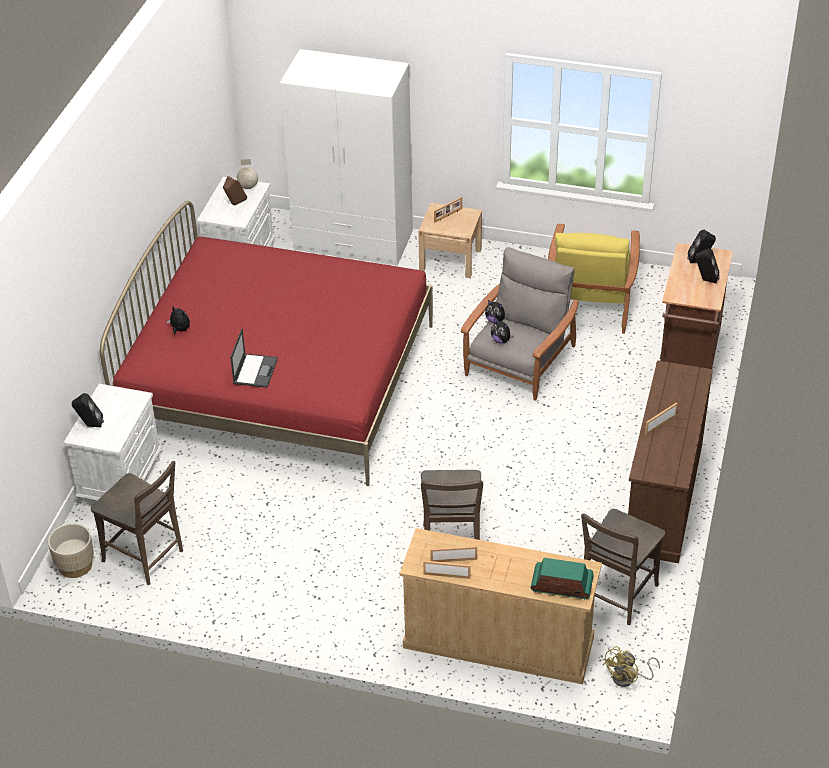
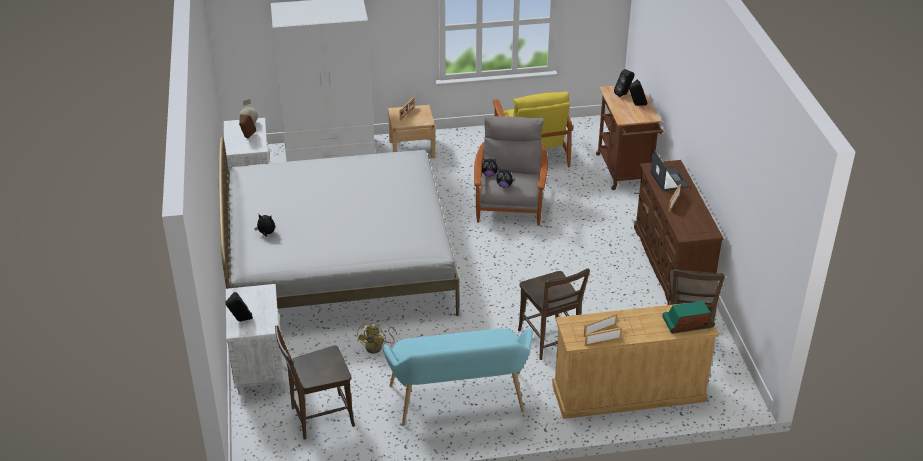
camera: 25 degrees left, 5 degrees down
(75, 565) = (263, 441): beige planter -> none
(146, 557) = (318, 417): brown chair -> brown chair turned 150 degrees clockwise
(255, 370) = (348, 246): laptop -> laptop (668, 179)
(279, 381) = (339, 262): red bed -> white bed
(302, 591) = (459, 403): none -> turquoise bench
(628, 678) = (733, 388): yellow fan -> yellow fan (377, 347)

